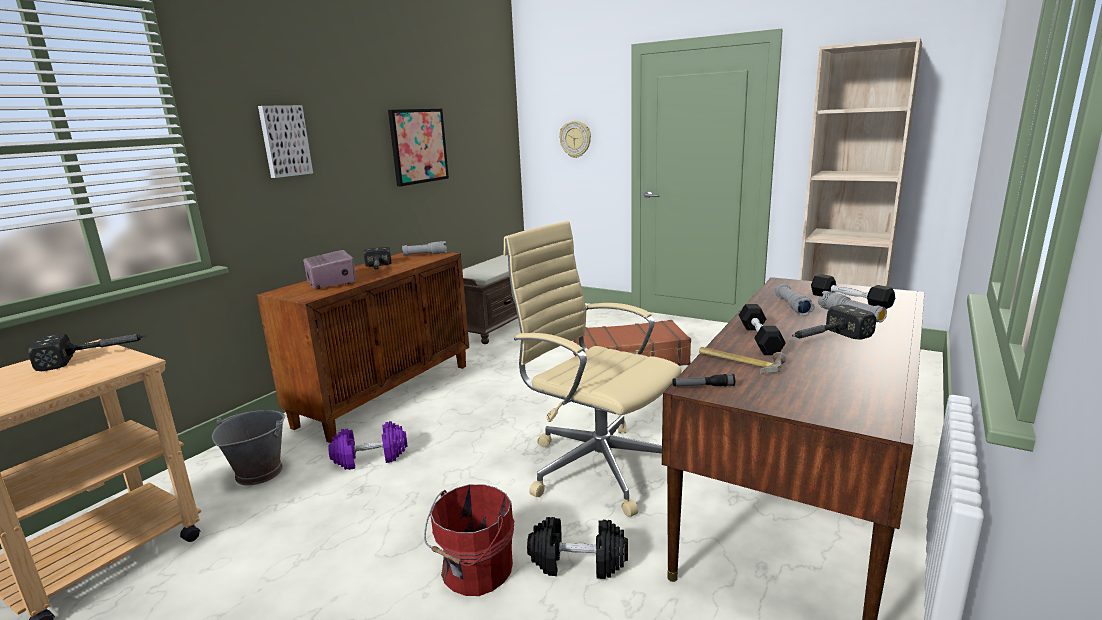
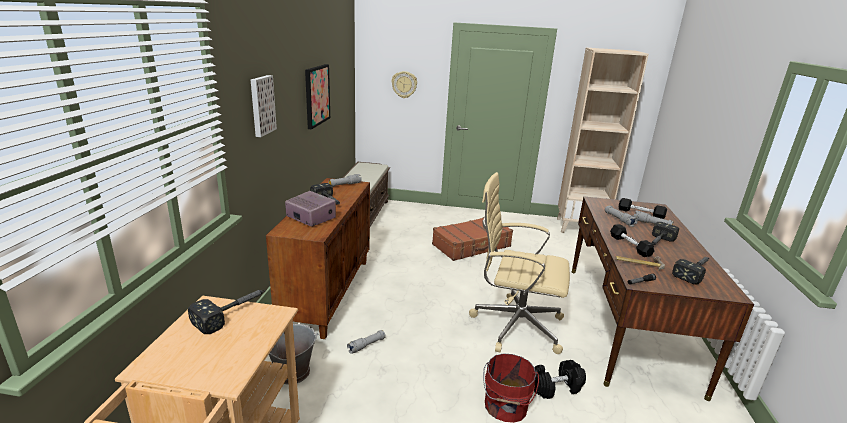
camera: 25 degrees left, 5 degrees up
(370, 458) = (366, 345): purple dumbbell -> grey flashlight
(842, 383) = (695, 272): none -> hammer

